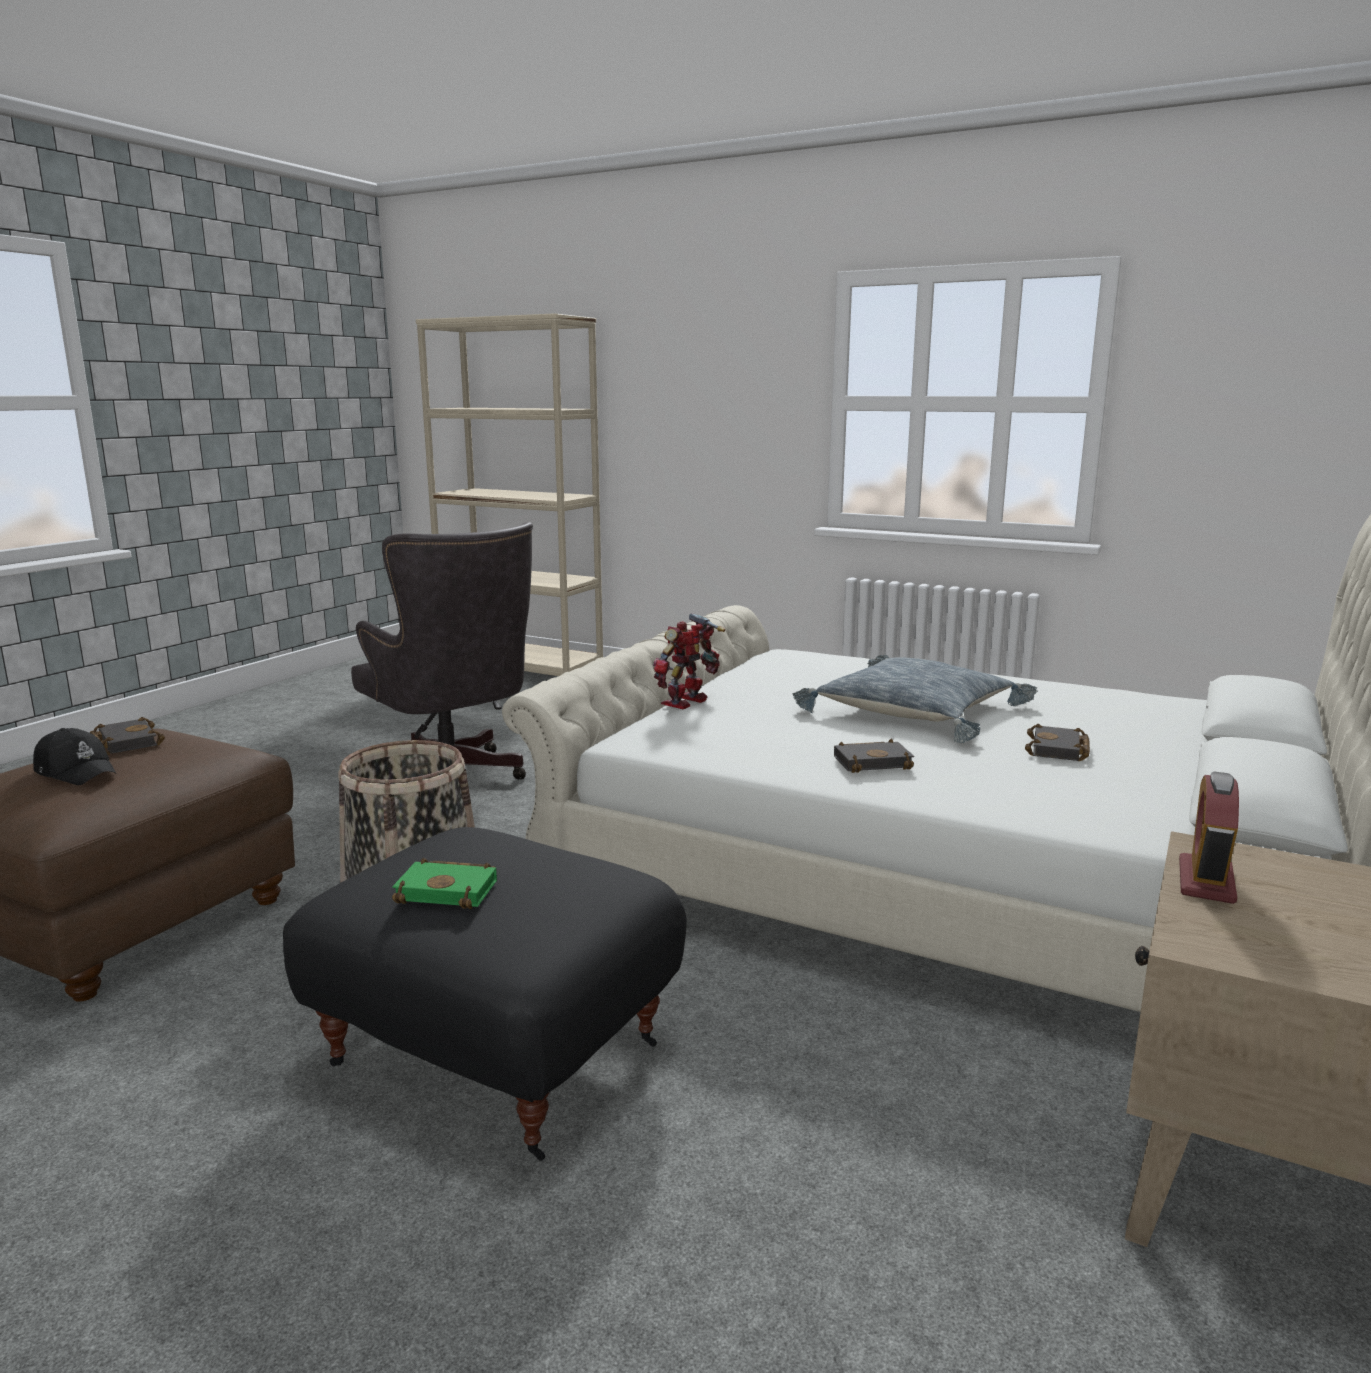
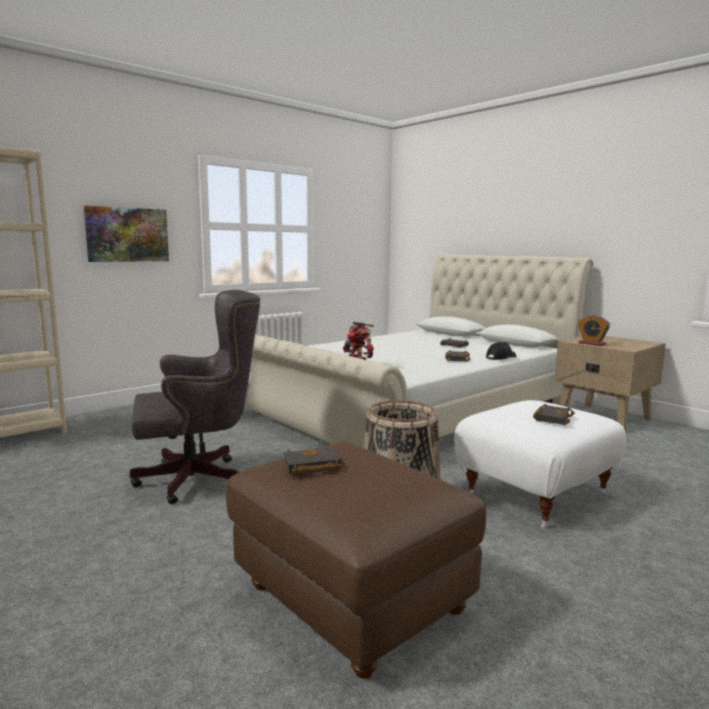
camera: 70 degrees left, 5 degrees down
(76, 771) = (372, 477): black cap -> black cap (500, 357)
(450, 890) = (552, 418): green book -> black book
(499, 1052) = (534, 493): black ottoman -> white ottoman
(711, 421) = (127, 235): none -> picture
(914, 707) = (395, 348): pillow -> none

